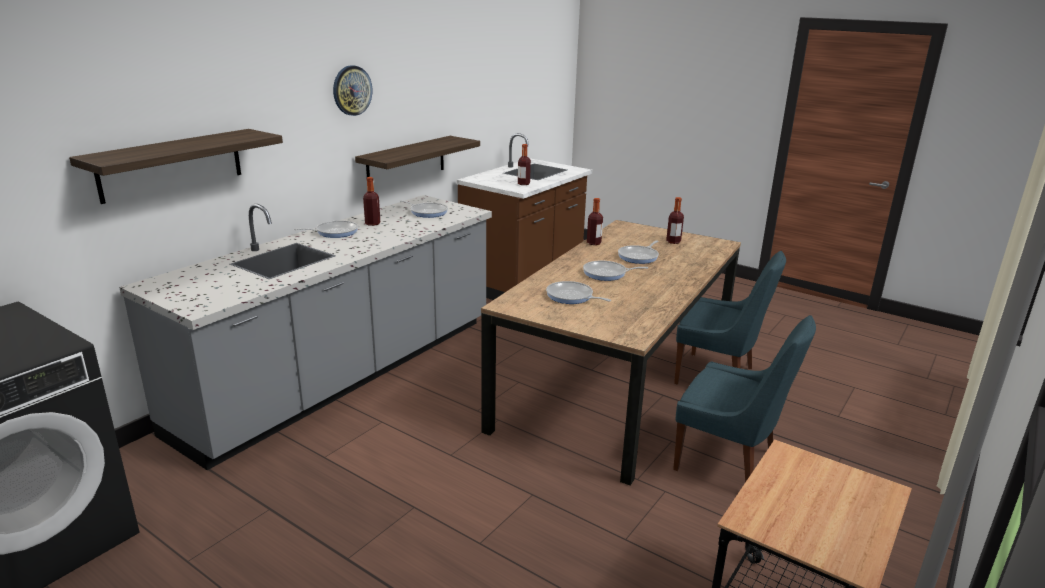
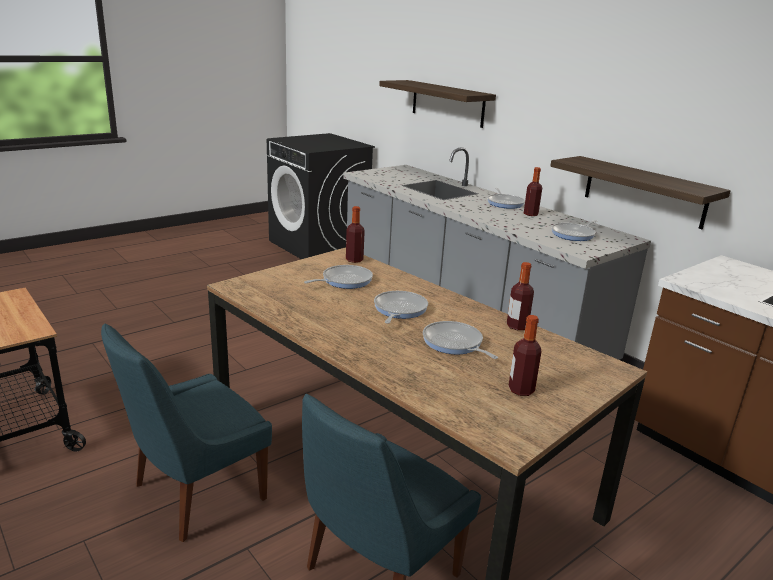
camera: 105 degrees right, 0 degrees up
(352, 90) = (594, 87): wall clock -> none
(523, 184) = (722, 287): bottle -> bottle (354, 260)

